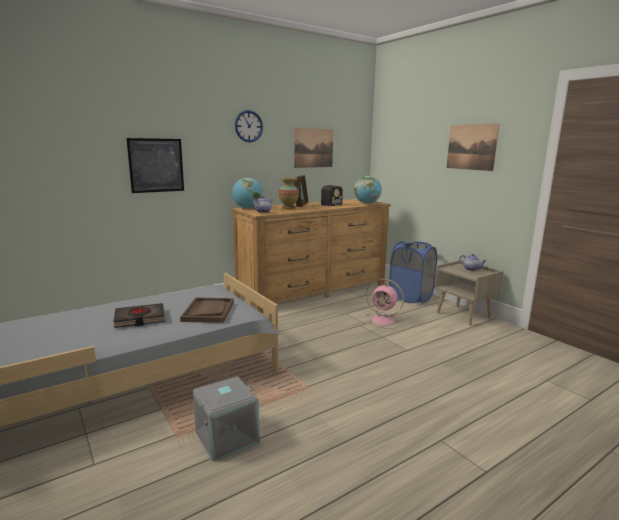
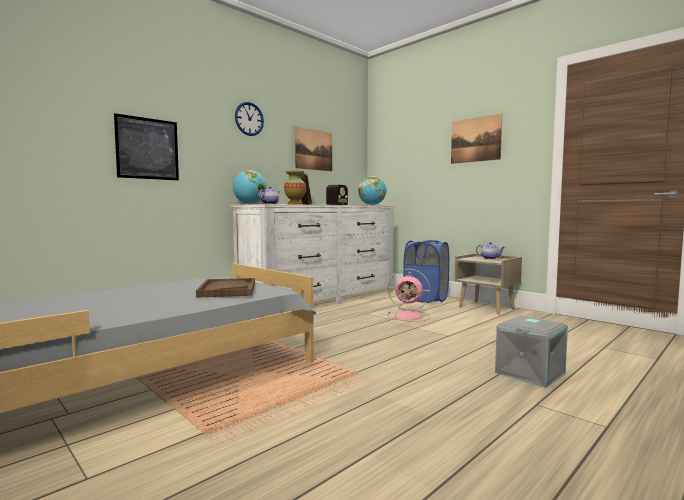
camera: 10 degrees left, 10 degrees down
(140, 319) = (140, 298): black book -> none
(226, 436) = (275, 427): grey storage box -> grey storage box (529, 373)
(313, 290) = (321, 299): brown dresser -> white dresser

